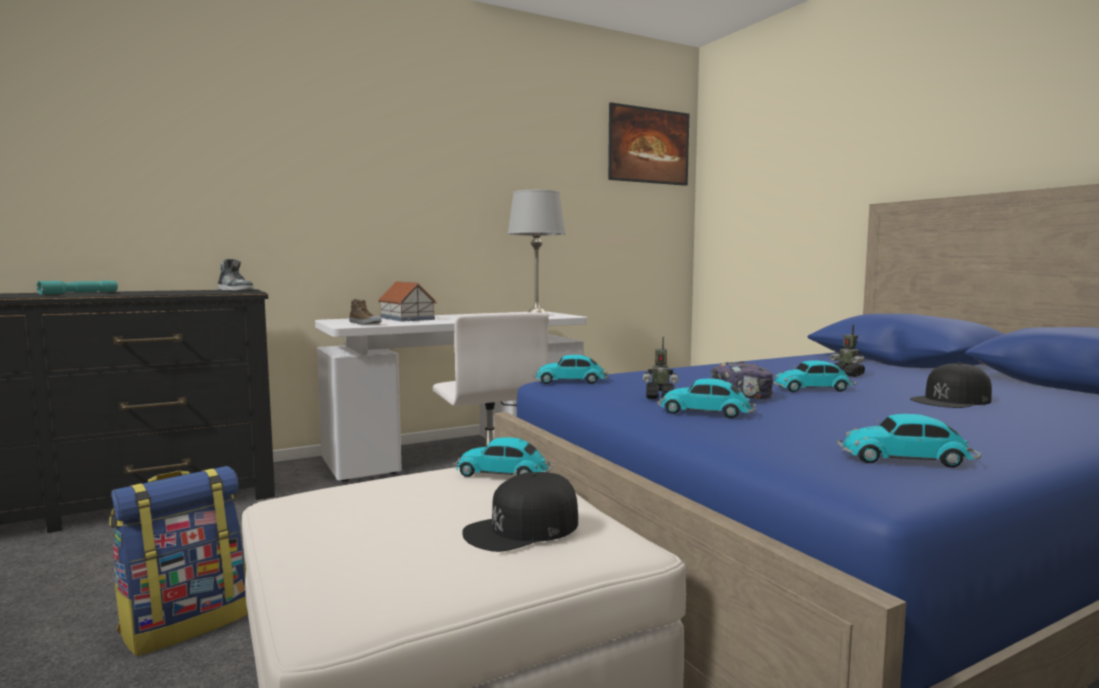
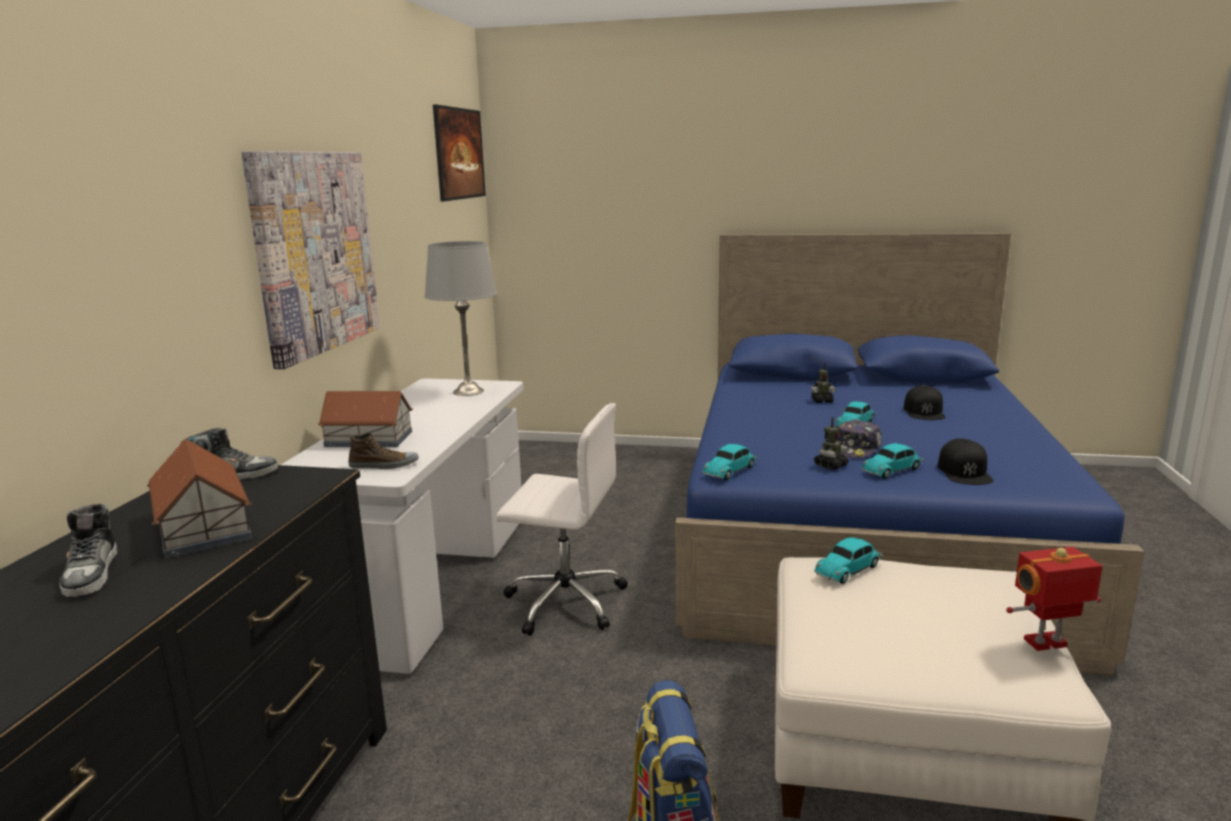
camera: 50 degrees left, 10 degrees up
(79, 293) = (92, 574): turquoise flashlight -> shoe
(150, 293) = (202, 527): none -> toy house
(418, 189) = (314, 252): none -> picture
(433, 582) = (1047, 644): none -> toy robot
(522, 528) = (978, 595): black cap -> black cap (964, 472)
(907, 459) = (1041, 469): toy car -> none

